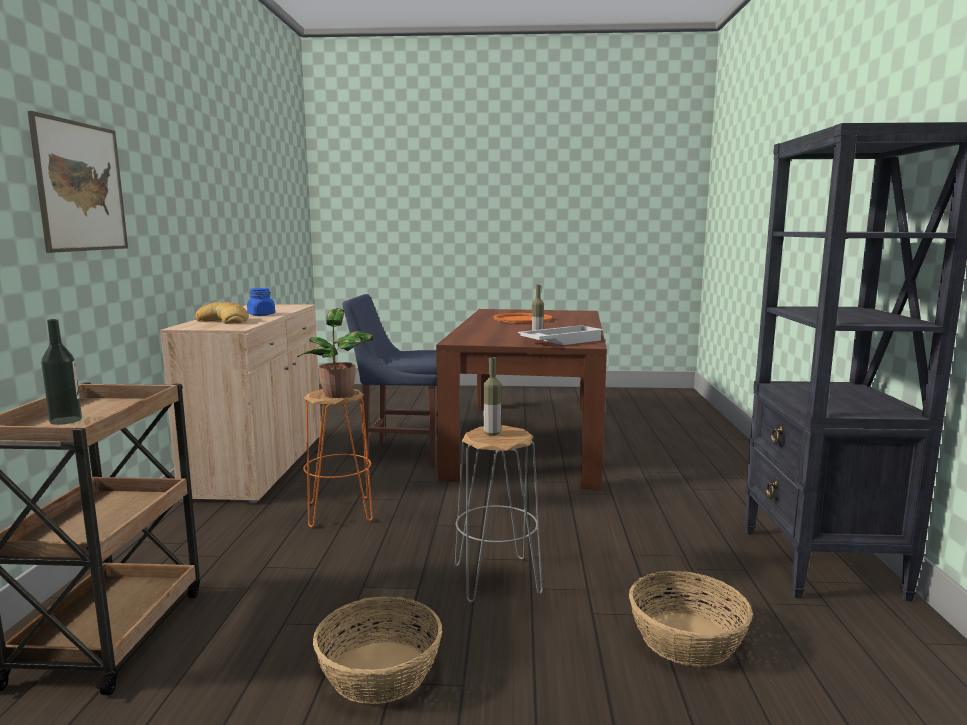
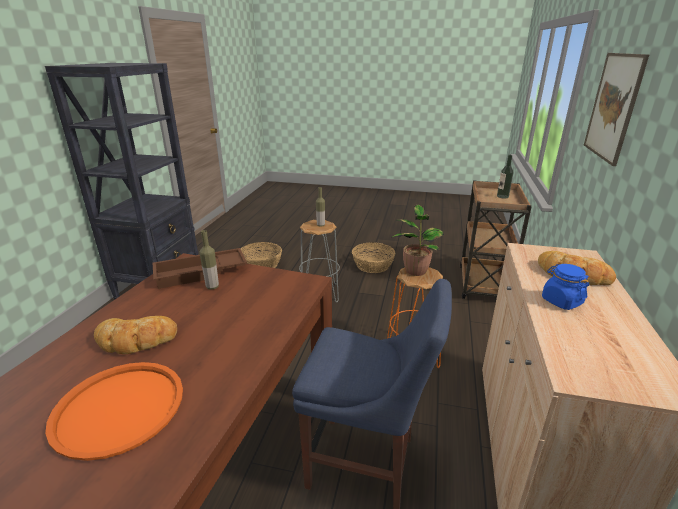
camera: 170 degrees left, 15 degrees up
(551, 326) = (136, 340): none -> bread
(561, 341) = (200, 273): white tray -> brown tray

